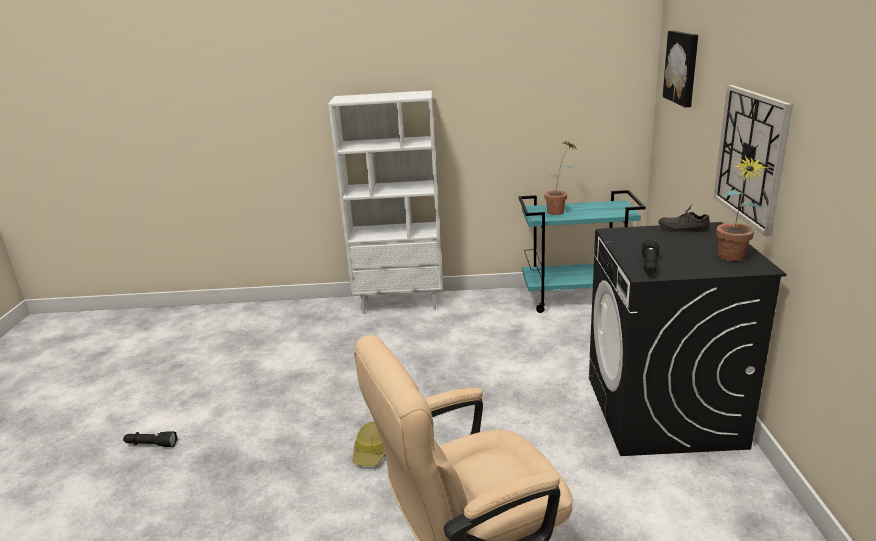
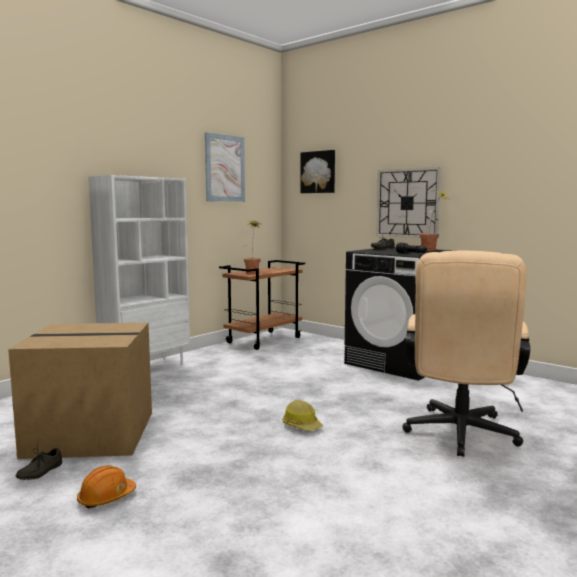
camera: 50 degrees left, 15 degrees down
(151, 444) = (106, 498): black flashlight -> orange hard hat
(167, 394) = (39, 472): none -> grey shoe
(246, 370) = (93, 433): none -> cardboard box
(538, 63) = (225, 168): none -> picture
(577, 298) = (264, 340): turquoise cart -> brown cart

